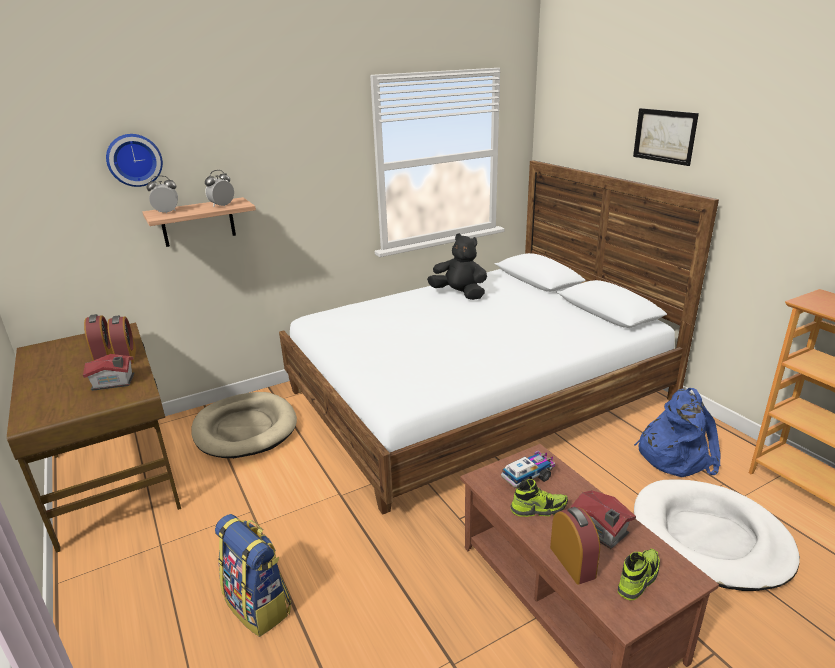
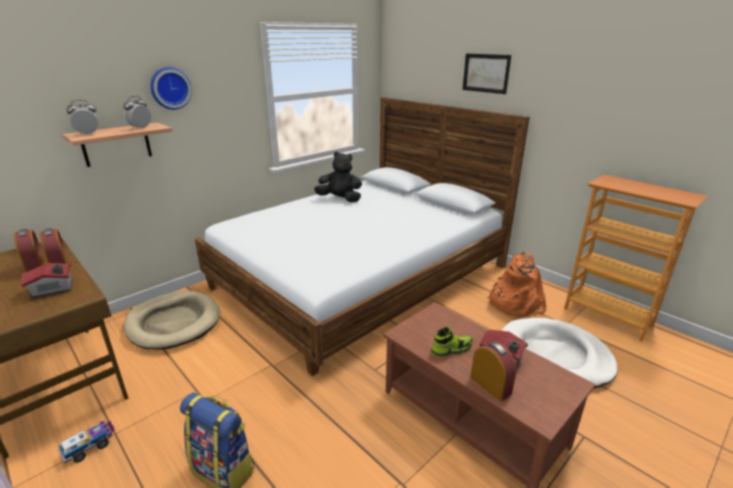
camera: 15 degrees left, 0 degrees up
(134, 160) = (51, 85): wall clock -> wall clock (170, 88)
(528, 477) = (435, 327): toy truck -> toy truck (90, 446)
(638, 579) = (541, 389): shoe -> none
(674, 454) = (513, 302): blue backpack -> orange backpack

